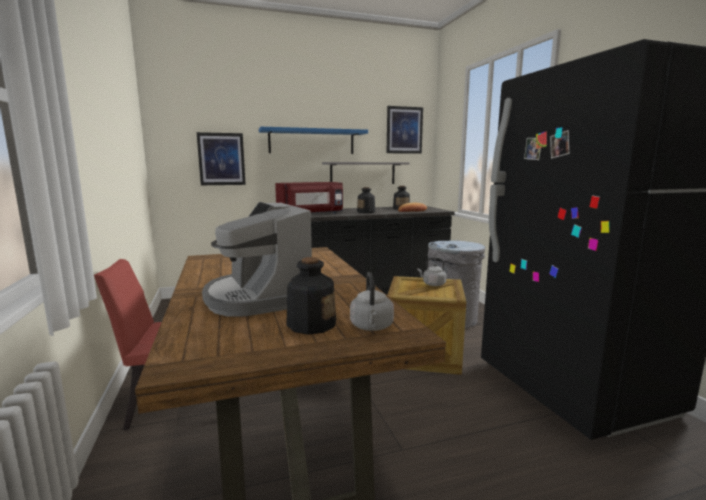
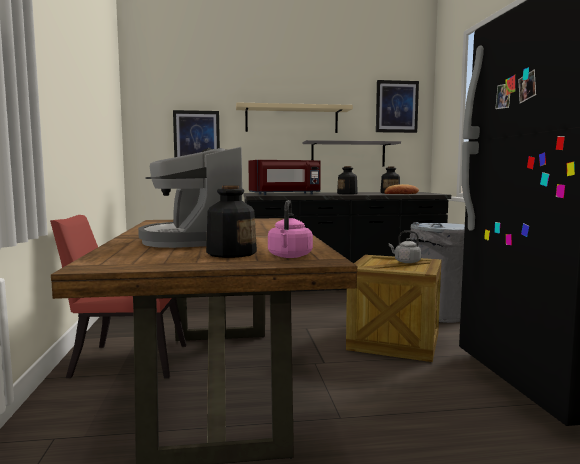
camera: 10 degrees right, 5 degrees down
(312, 141) = (292, 119): blue shelf -> beige shelf
(372, 327) = (289, 256): grey kettle -> pink kettle

